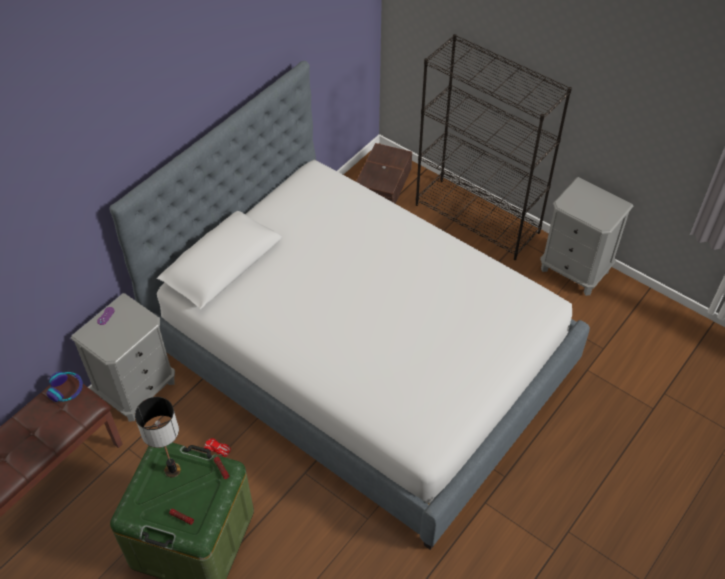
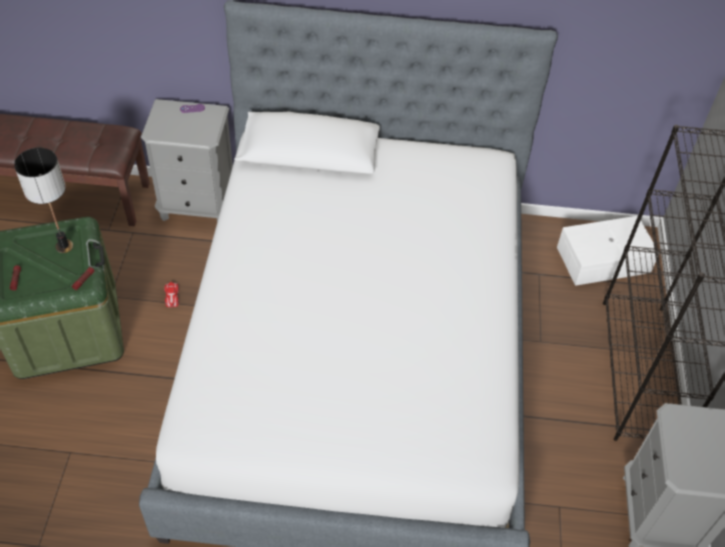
camera: 55 degrees right, 0 degrees up
(66, 390) = (117, 136): headphones -> none
(382, 184) = (602, 259): brown storage box -> white storage box

